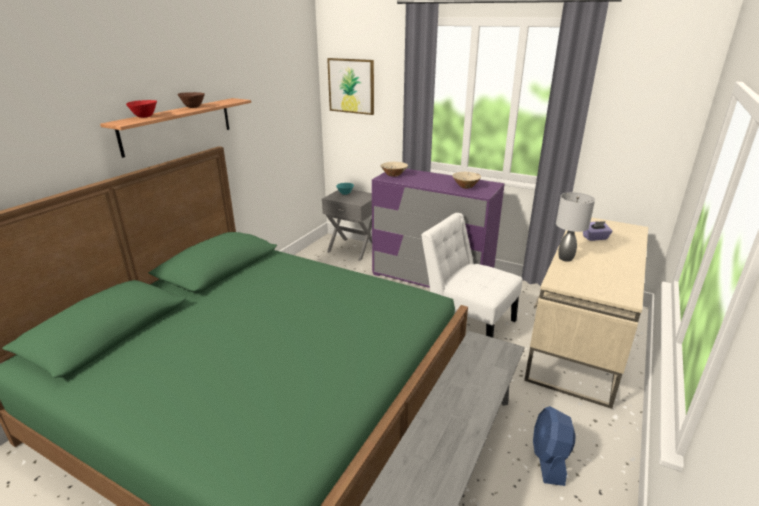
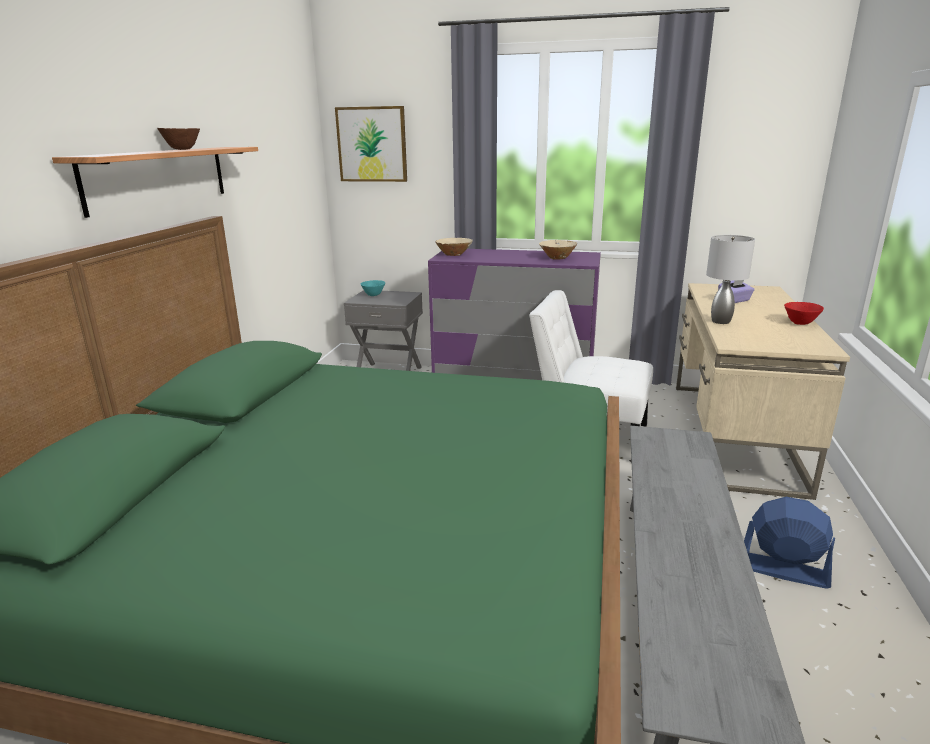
camera: 15 degrees left, 5 degrees down
(144, 117) = (119, 153): red bowl -> red bowl (800, 323)
(549, 460) = (783, 570): blue fan -> blue fan turned 120 degrees clockwise

